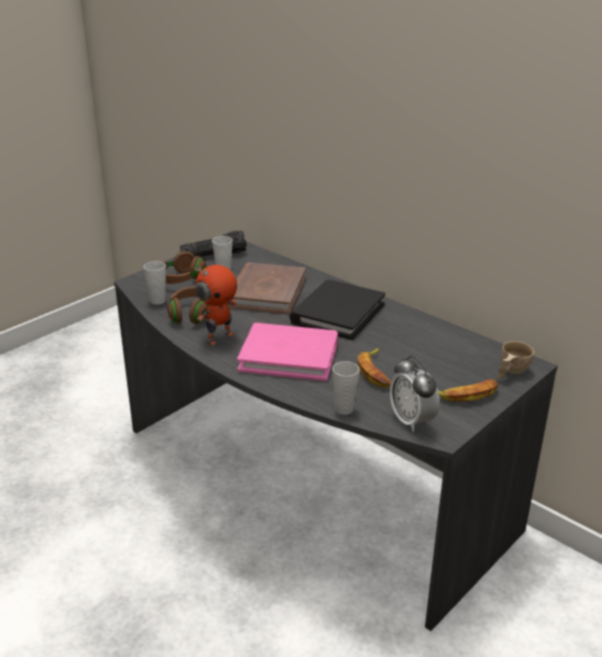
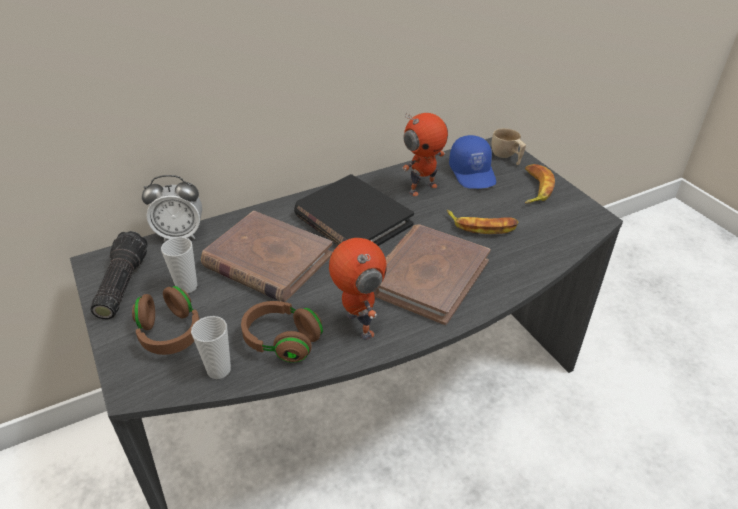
camera: 70 degrees left, 10 degrees up
(289, 356) = (427, 276): pink book -> brown book
(344, 409) = (544, 263): cup -> none
(410, 335) = (422, 188): none -> toy robot
(412, 421) = (571, 228): alarm clock -> alarm clock (180, 235)
(460, 357) = (473, 173): none -> blue cap

